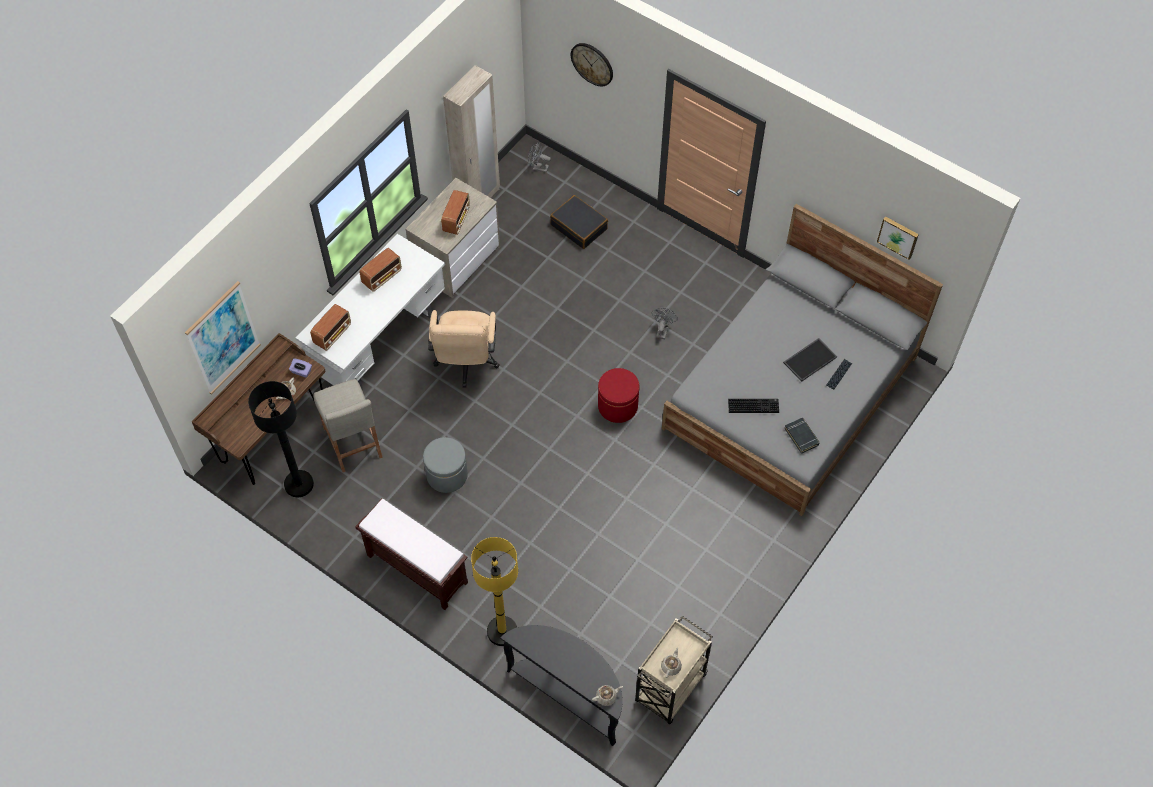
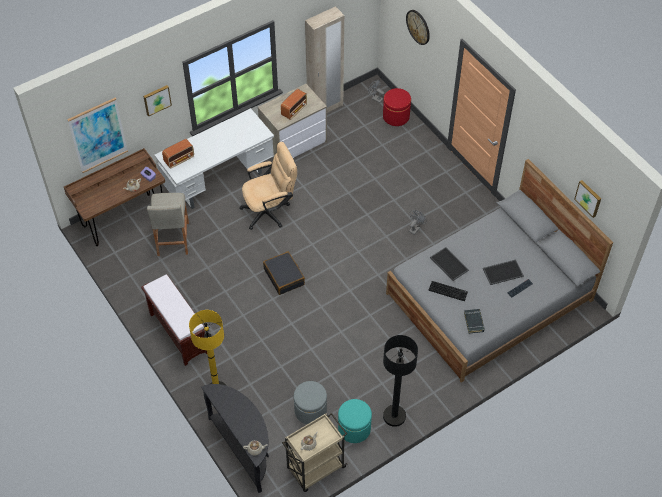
camera: 20 degrees right, 5 degrees down
(286, 264) = (156, 99): none -> picture
(299, 484) = (126, 255): black floor lamp -> black floor lamp (394, 416)
(382, 277) = (228, 133): radio -> none
(447, 475) = (225, 278): grey ottoman -> grey ottoman (310, 410)
(466, 363) = (270, 211): beige office chair -> beige office chair turned 135 degrees counterclockwise
(579, 227) = (387, 144): black suitcase -> black suitcase (284, 276)
(617, 406) = (362, 269): red ottoman -> red ottoman (396, 116)
(696, 620) = (354, 429): none -> turquoise ottoman
(741, 369) = (450, 264): none -> tray

